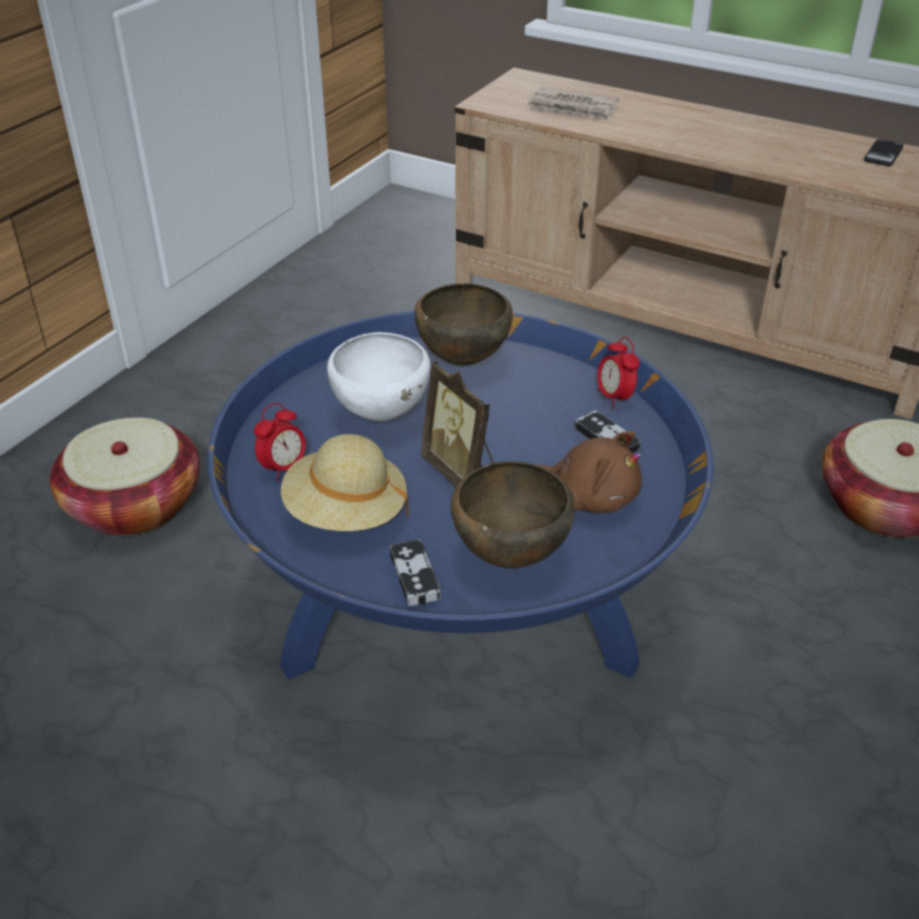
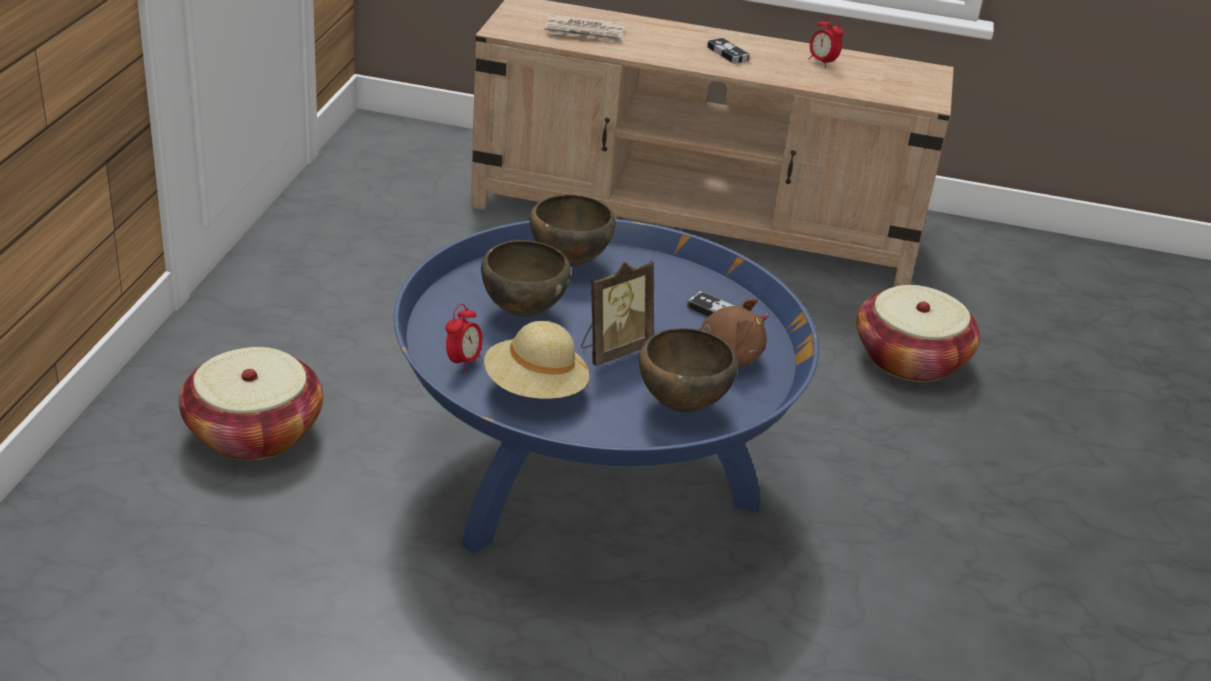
camera: 20 degrees left, 5 degrees down
(381, 414) = (522, 312): white bowl -> brown bowl
(415, 576) = (616, 428): game controller -> game controller (727, 53)
(462, 473) = (613, 350): picture frame -> picture frame turned 75 degrees counterclockwise
(614, 398) = (708, 281): alarm clock -> alarm clock (822, 62)
(883, 154) = (861, 64): phone -> none

